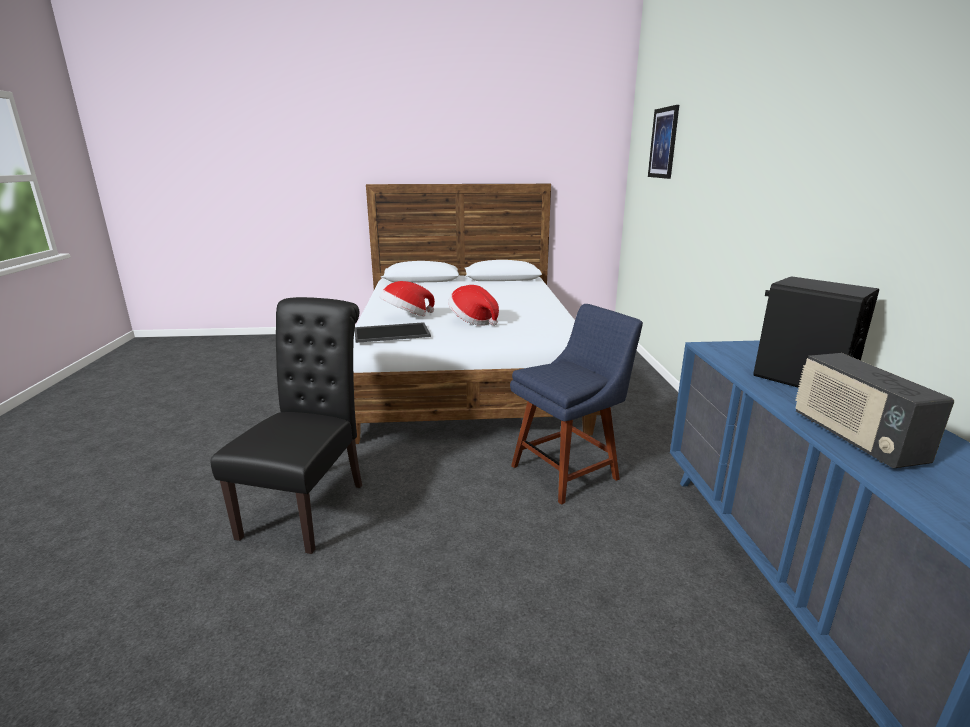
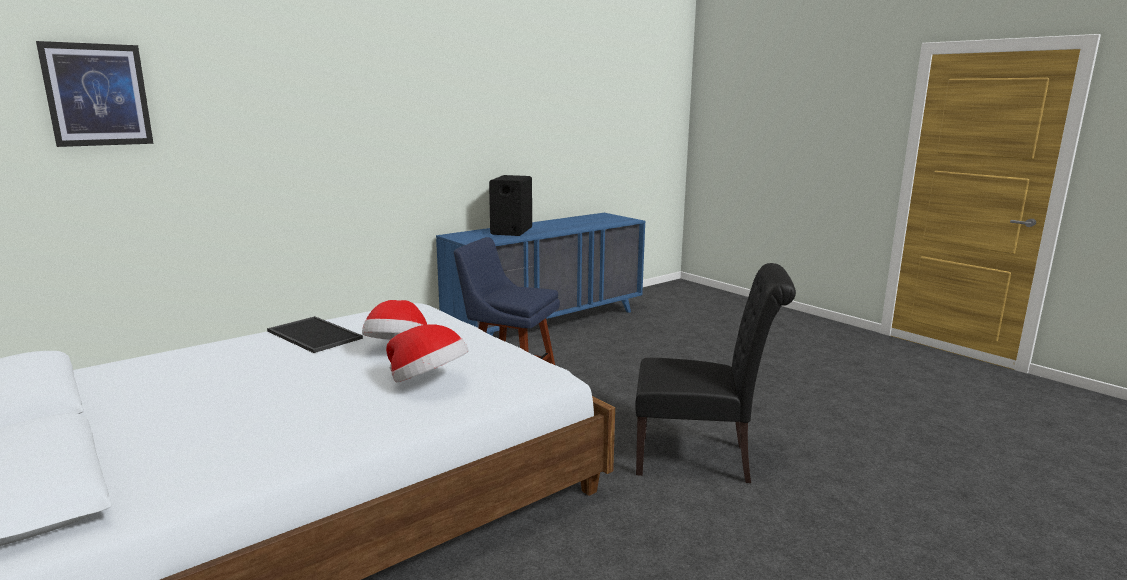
camera: 125 degrees left, 5 degrees down
(309, 505) = (701, 459): black chair -> black chair turned 150 degrees counterclockwise
(392, 332) = (509, 366): tray -> tray (312, 335)
(854, 438) = (574, 226): radio -> none

